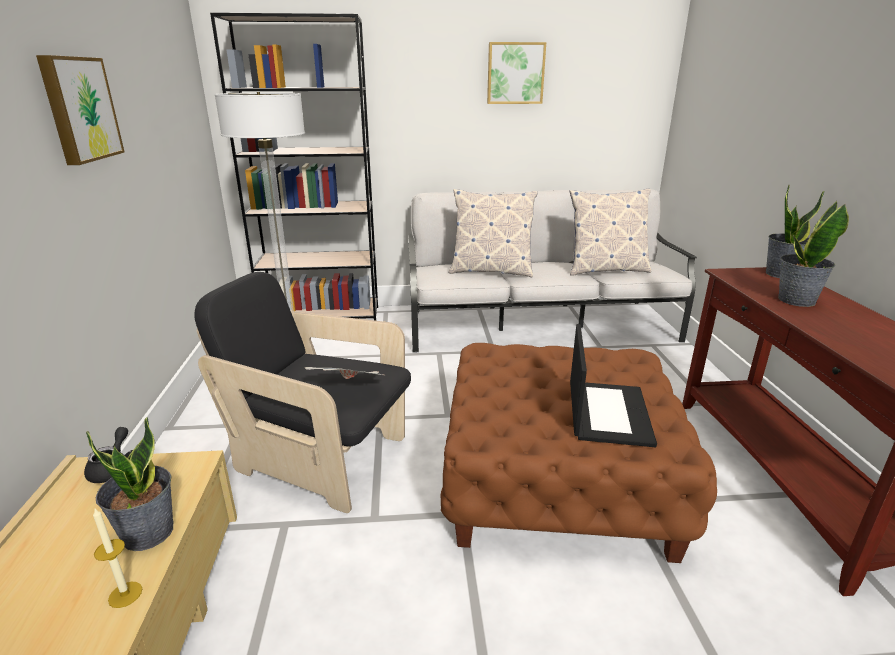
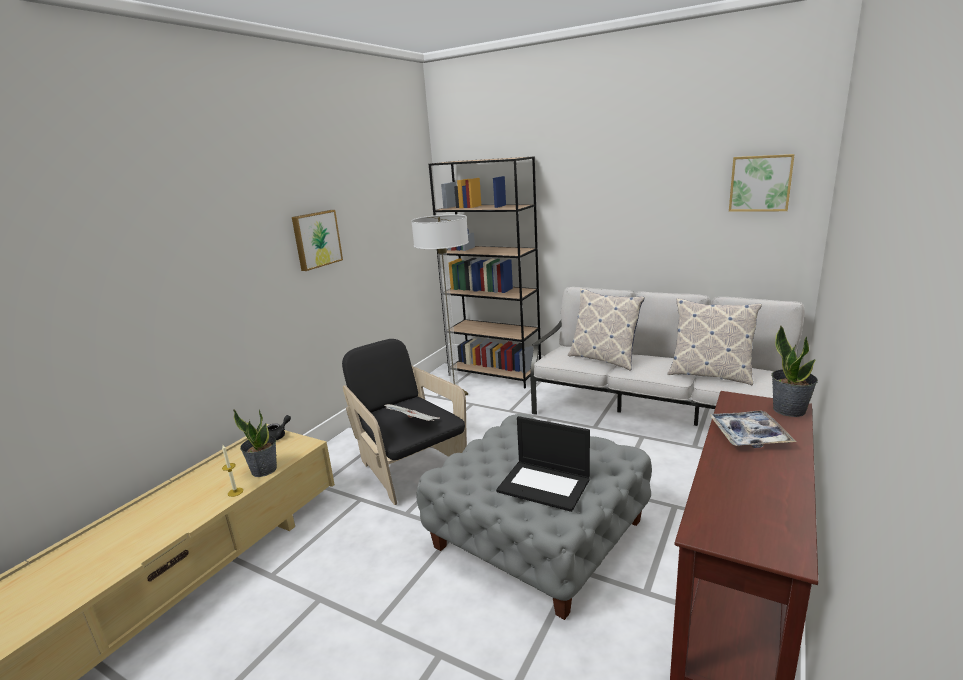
camera: 35 degrees right, 5 degrees down
(515, 73) = (657, 191): picture -> picture (760, 183)
(558, 481) = (538, 534): brown ottoman -> grey ottoman
(607, 412) = (545, 485): laptop -> laptop turned 75 degrees clockwise
(795, 300) = (749, 435): potted plant -> tray

